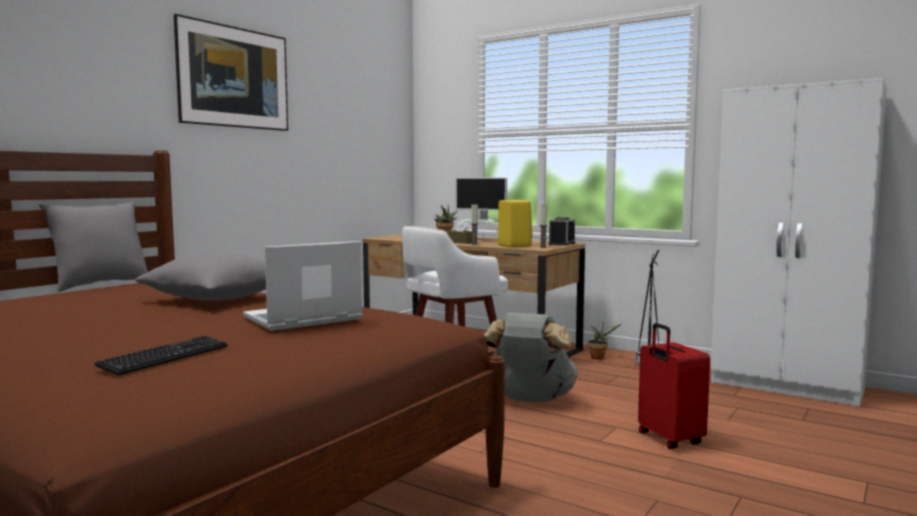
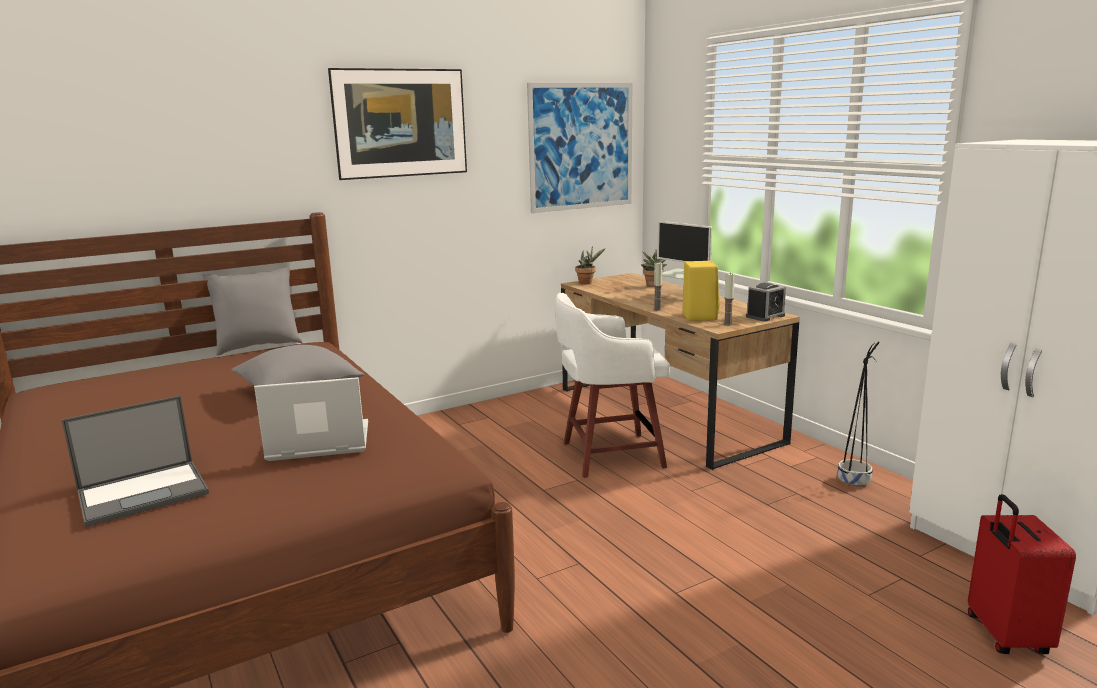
camera: 25 degrees right, 10 degrees up
(165, 357) = (144, 492): keyboard -> laptop
(372, 122) = (581, 146): none -> picture
(461, 242) = (650, 302): brown tissue box -> none
(529, 400) = (654, 513): grey backpack -> none
(599, 358) = (799, 460): potted plant -> potted plant (587, 283)
(668, 439) = (758, 610): red suitcase -> red suitcase (1005, 635)

